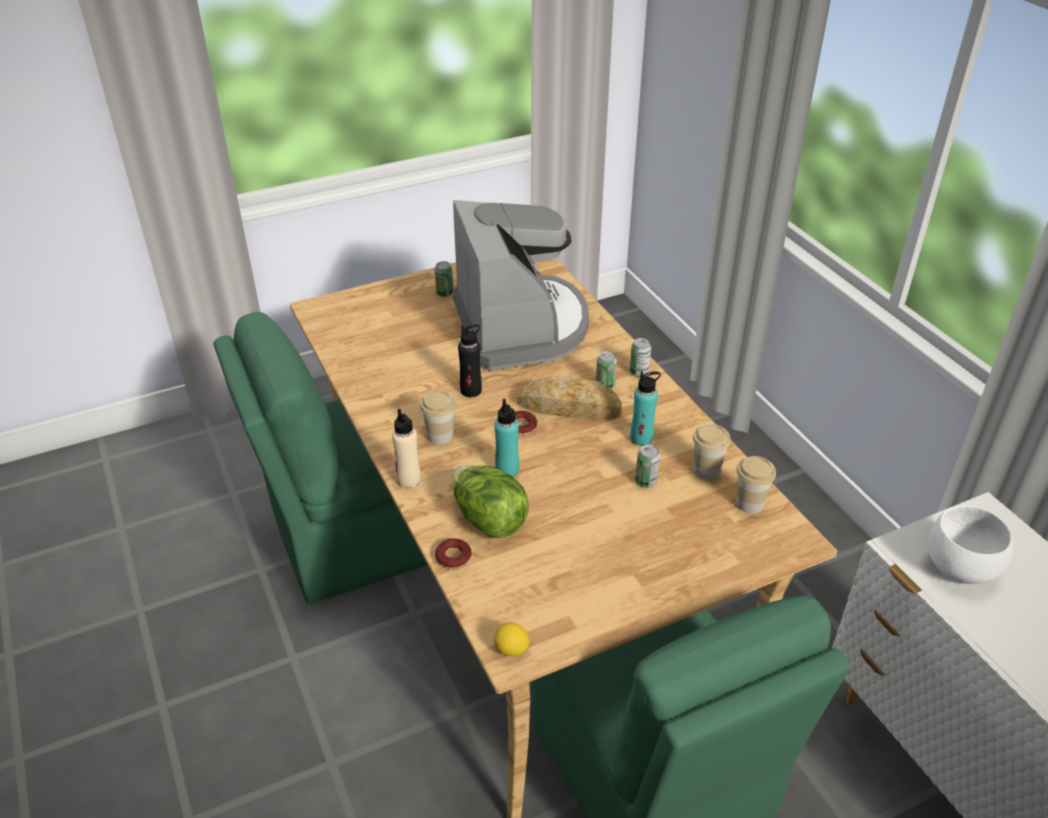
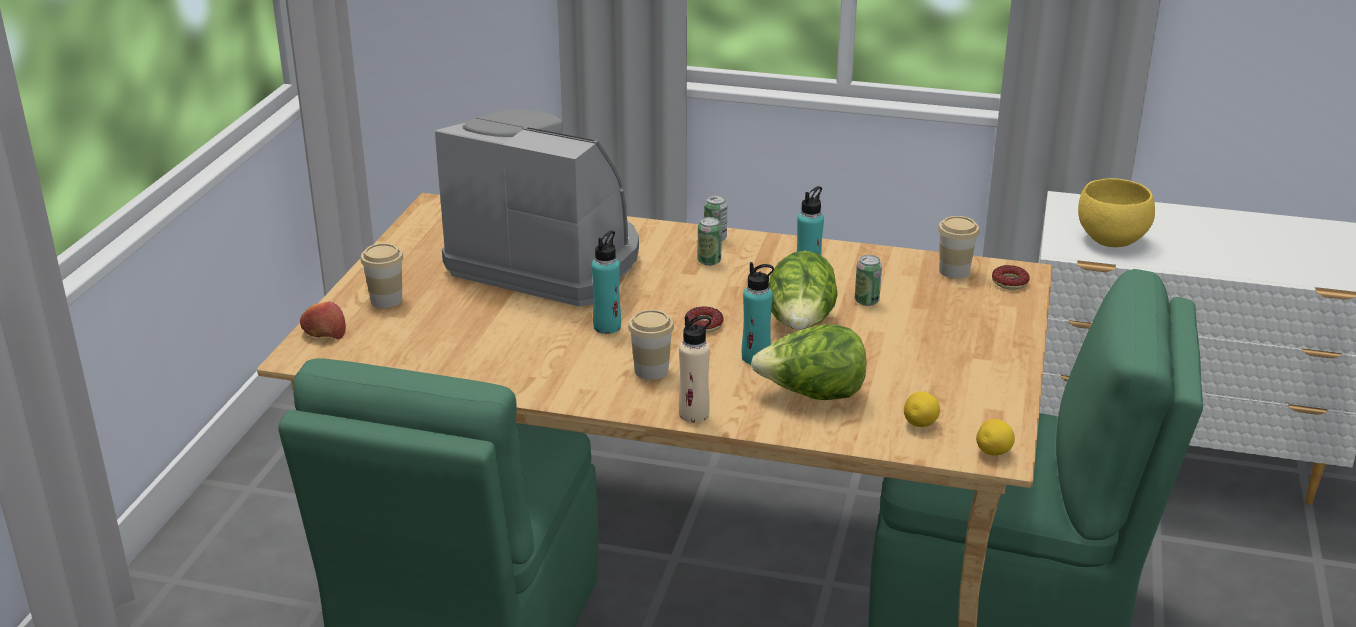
camera: 50 degrees left, 10 degrees down
(347, 301) = (324, 332): none -> apple
(444, 293) = (417, 274): can -> none
(453, 557) = (839, 434): donut -> donut (1009, 282)
(471, 390) = (607, 327): black bottle -> turquoise bottle
(509, 591) = (920, 424): none -> lemon
(569, 406) = (711, 290): bread -> none
(573, 468) = (801, 325): none -> lettuce
(706, 470) = (889, 269): cup -> cup (386, 300)
(957, 568) = (1110, 241): white bowl -> yellow bowl

